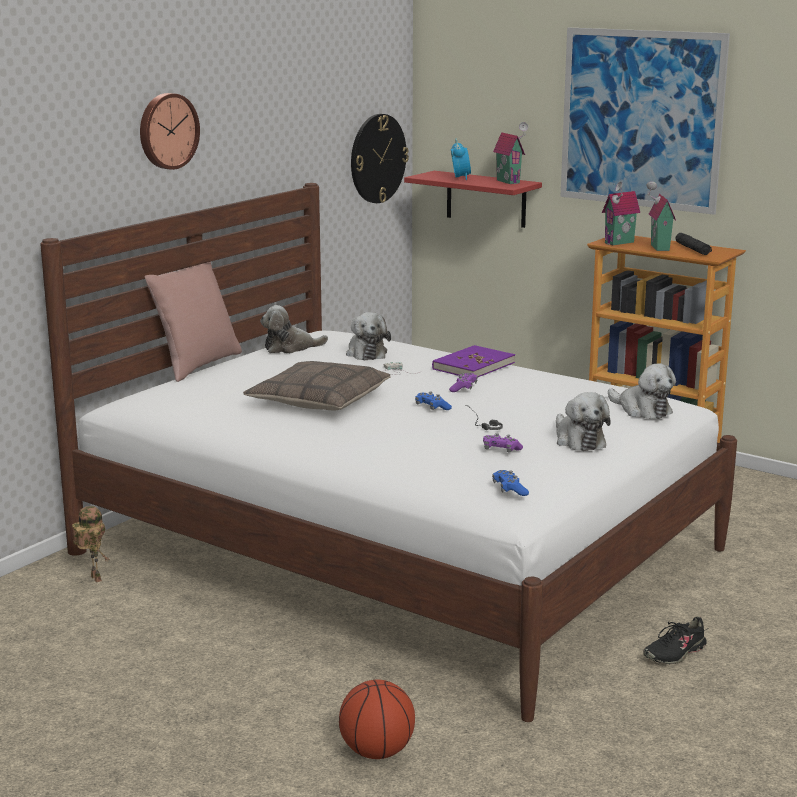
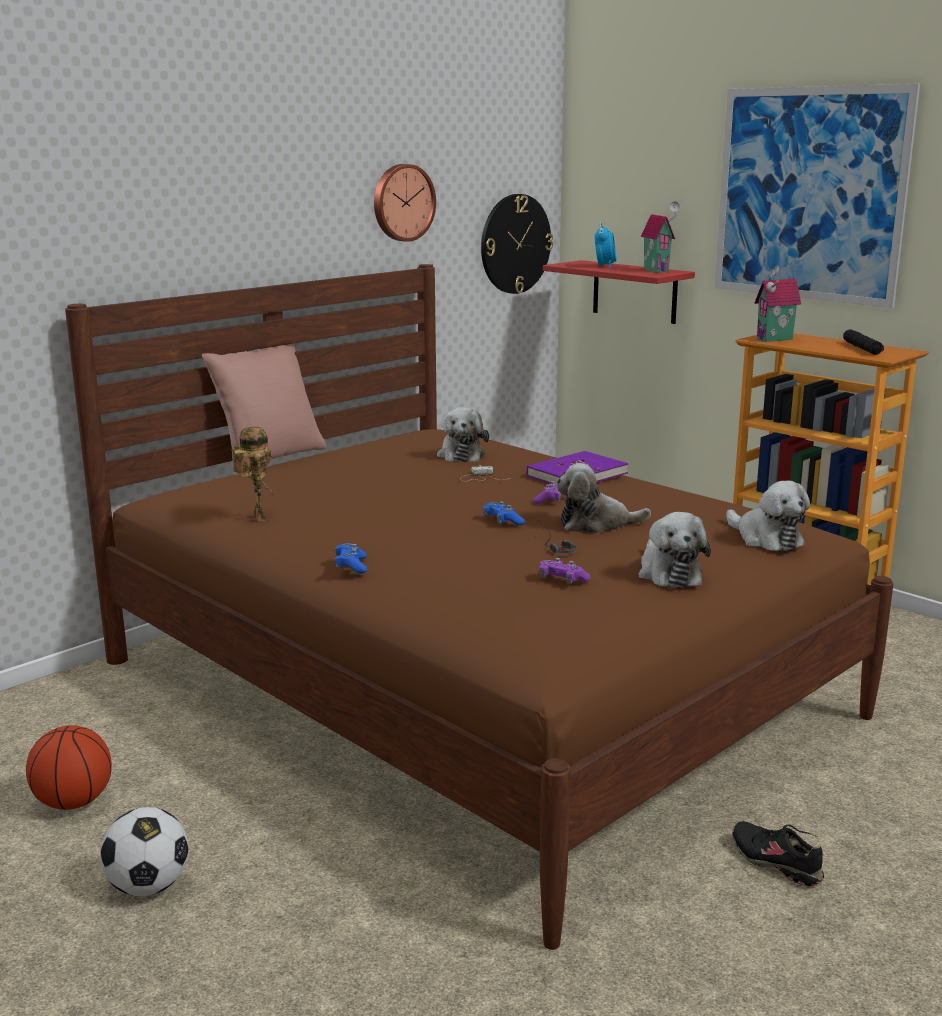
camera: 10 degrees right, 0 degrees up
(93, 578) = (117, 694): toy robot -> toy robot (256, 518)
(167, 131) = (240, 192): wall clock -> wall clock (402, 202)
(202, 712) = (148, 886): none -> football
(290, 348) = (381, 445): plush toy -> plush toy (596, 524)
(318, 400) = (374, 505): pillow -> none
(376, 752) = (336, 974): basketball -> basketball (73, 802)
(399, 551) = (473, 687): white bed -> brown bed
(509, 490) = (549, 635): blue game controller -> blue game controller (351, 566)
(657, 247) = (819, 345): toy house -> none
(674, 653) = (776, 862): black shoe -> black shoe turned 75 degrees clockwise

